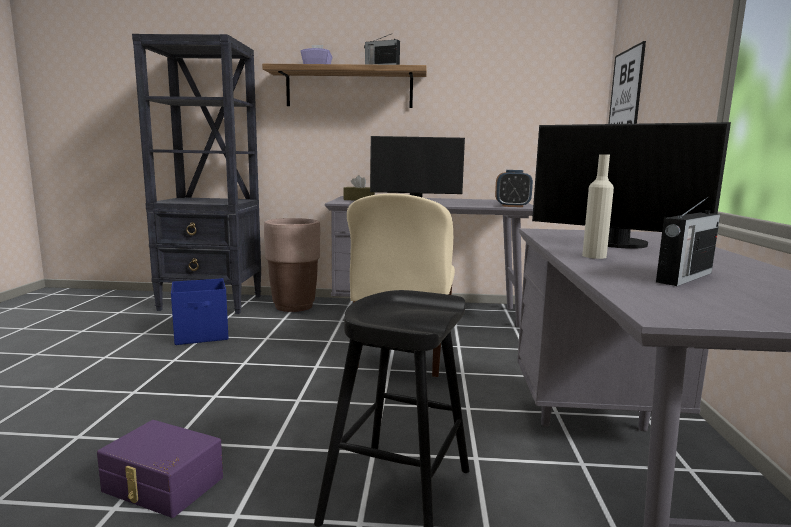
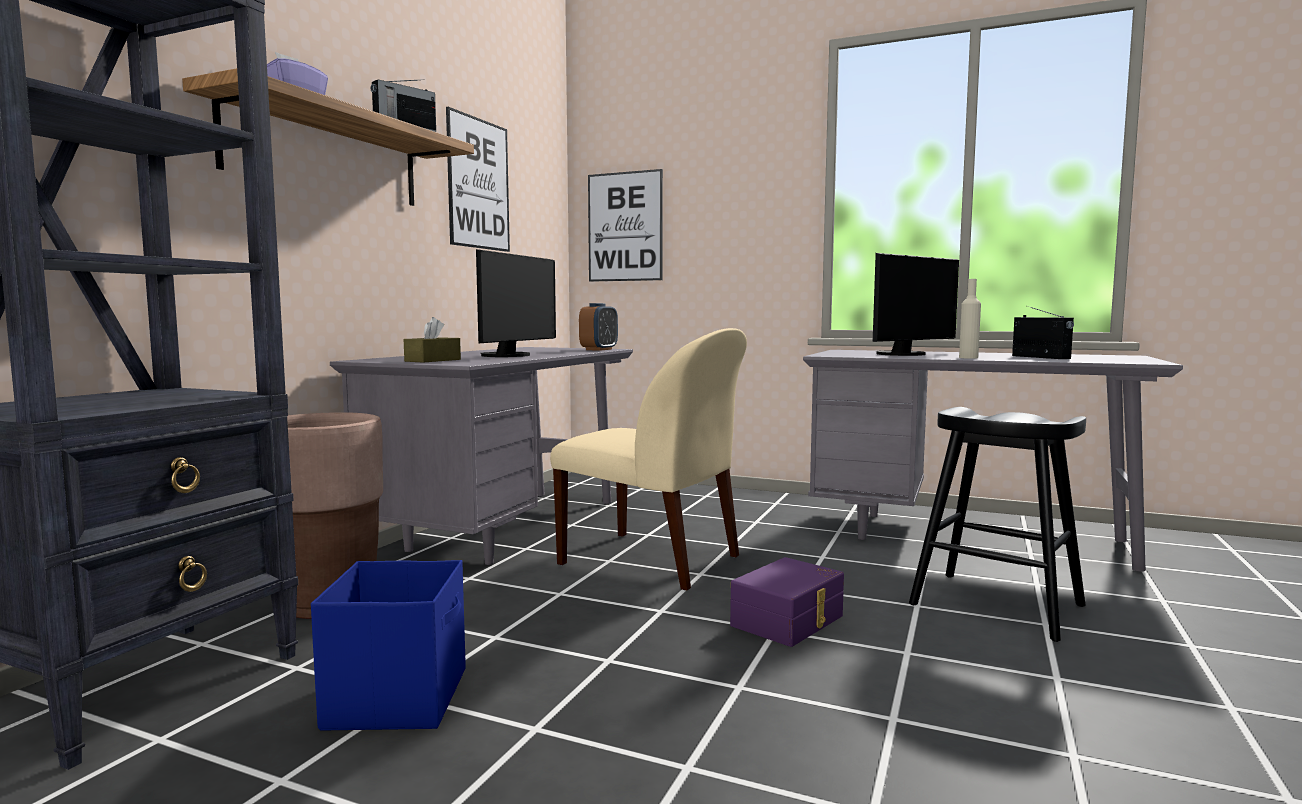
camera: 70 degrees left, 5 degrees down
(161, 485) = (1012, 723): purple storage box -> purple storage box (789, 621)
(480, 85) = (478, 184): none -> picture

